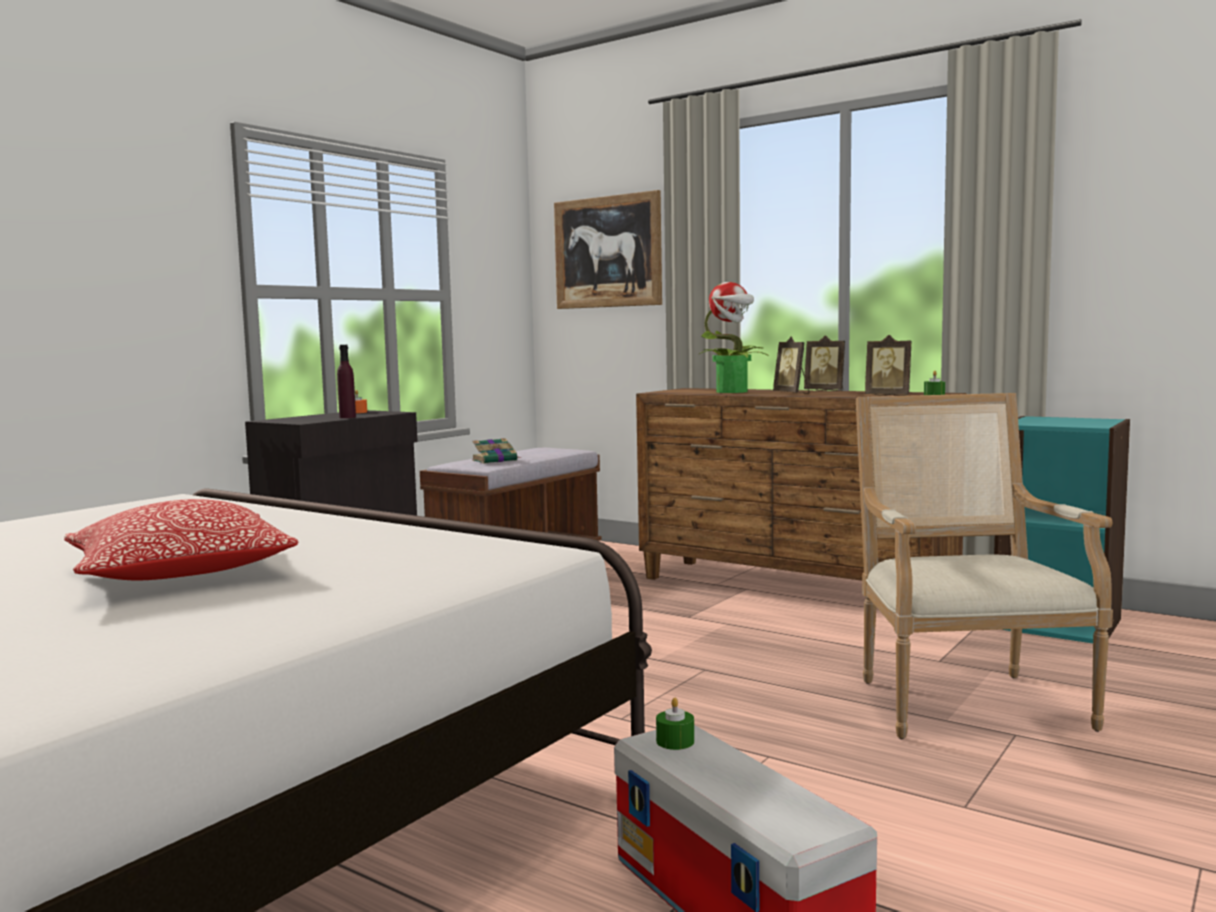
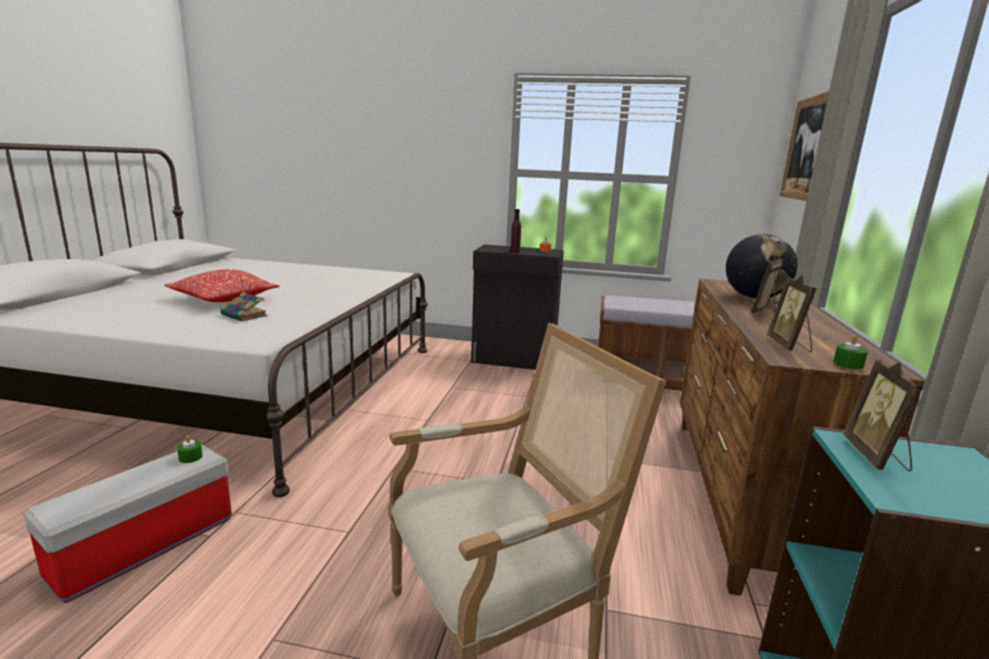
camera: 65 degrees right, 10 degrees up
(495, 460) = (637, 302): book -> book (245, 316)
(733, 392) = (754, 298): potted plant -> globe
(825, 391) = (822, 323): picture frame -> picture frame (876, 456)

